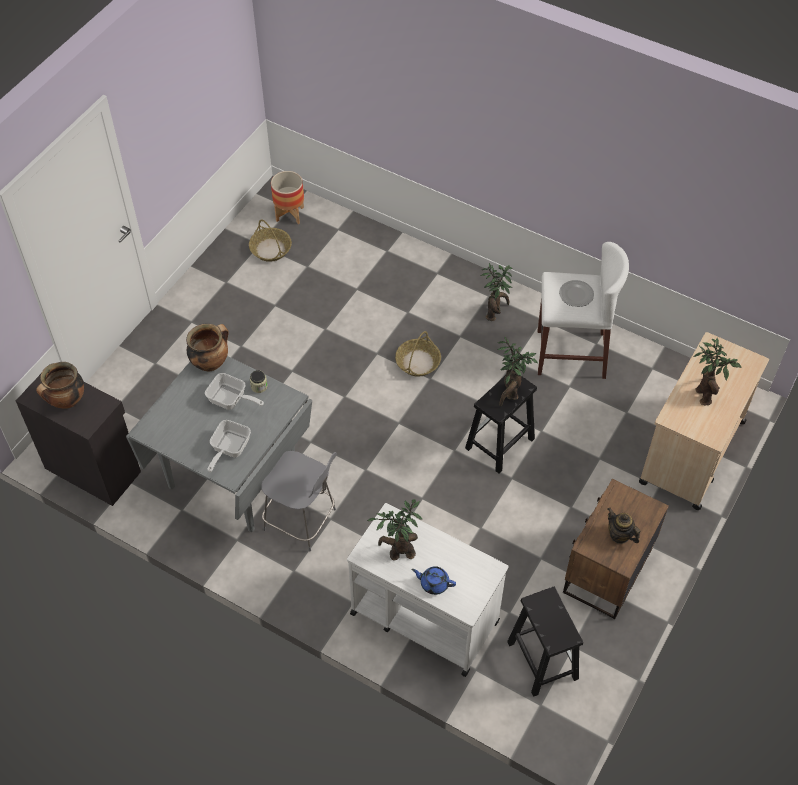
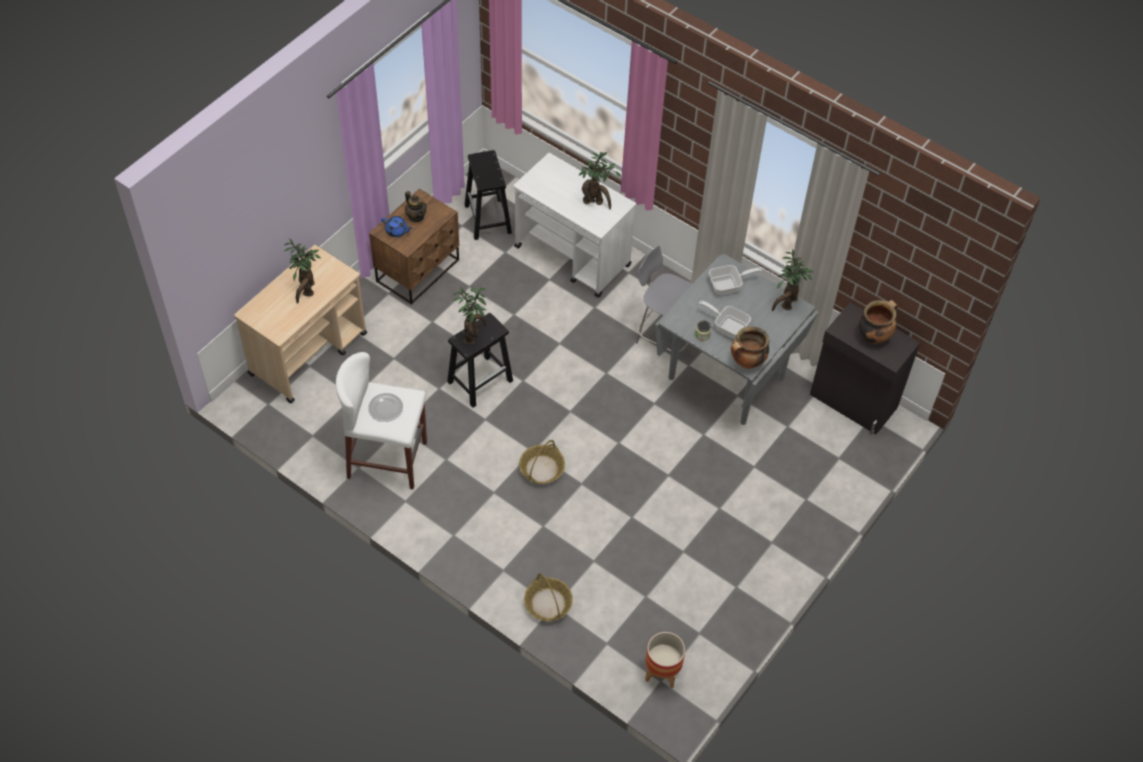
camera: 175 degrees left, 0 degrees up
(228, 449) = (728, 285): frying pan -> frying pan turned 45 degrees clockwise
(271, 249) = (685, 624): basket -> basket (547, 603)
(434, 583) = (572, 180): blue teapot -> blue teapot (397, 231)
(495, 312) = (451, 514): potted plant -> potted plant (786, 304)

